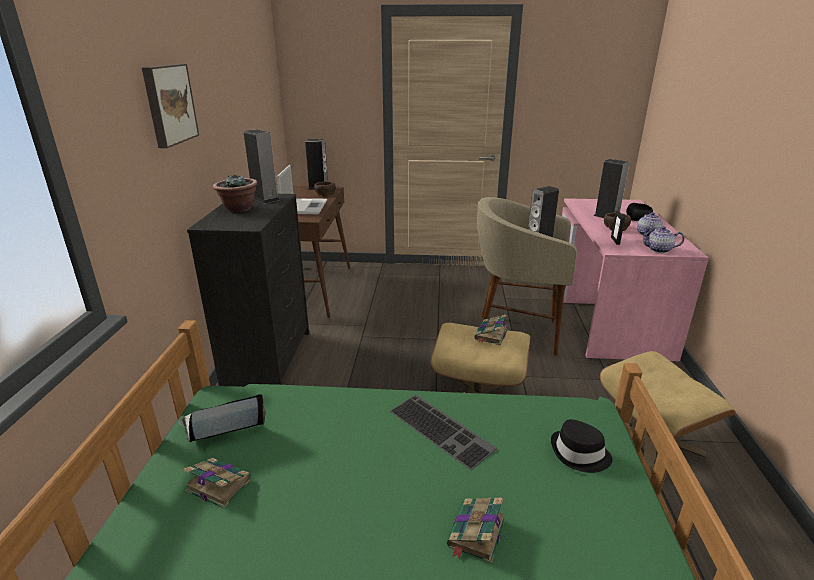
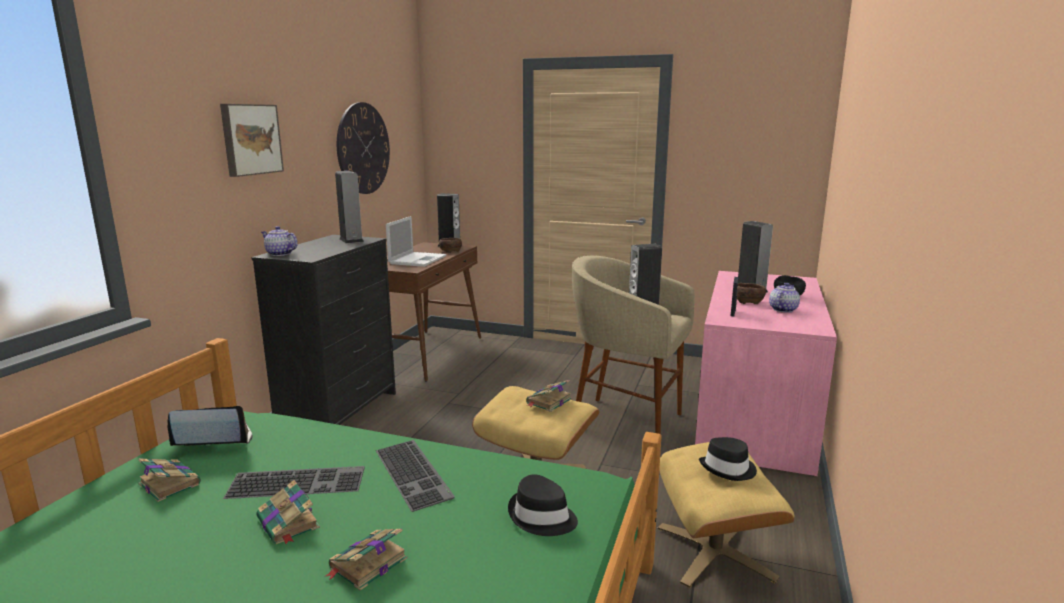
camera: 15 degrees right, 10 degrees down
(238, 209) = (316, 246): potted plant -> none
(245, 101) = (363, 148): none -> wall clock
(345, 458) = (298, 481): none -> keyboard
(372, 506) = (288, 524): none -> book
(658, 250) = (778, 325): teapot -> teapot (279, 254)
(671, 379) = (728, 469): none -> black hat

